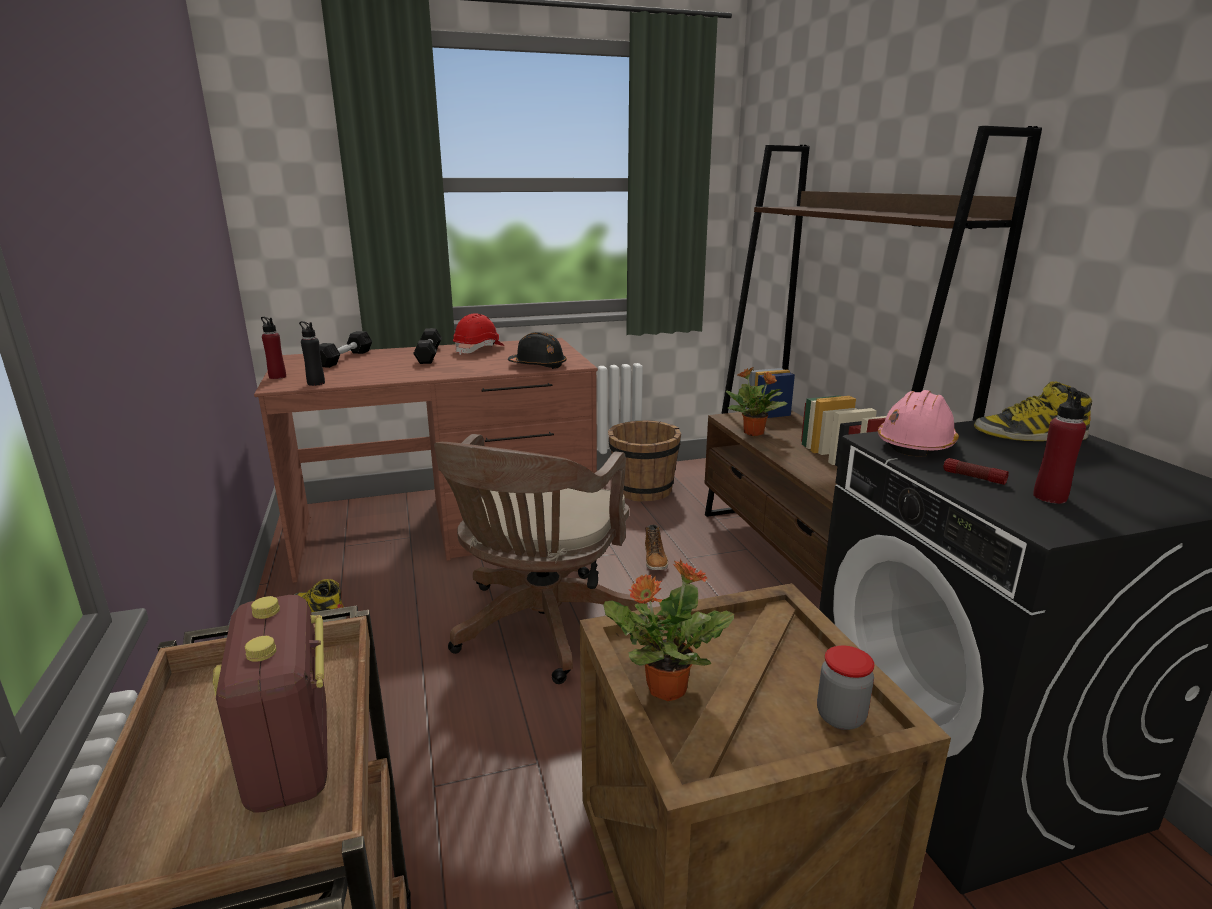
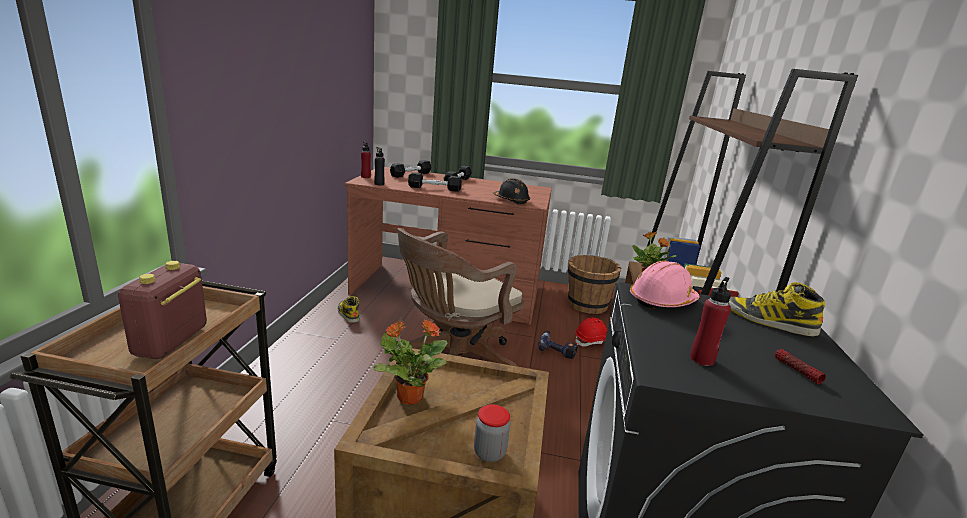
camera: 25 degrees right, 0 degrees up
(410, 371) = (434, 188): none -> black dumbbell
(479, 349) = (490, 184): red hard hat -> red hard hat (592, 341)
(655, 560) = (557, 349): boot -> power drill
(973, 477) = (665, 331): flashlight -> flashlight (796, 371)

